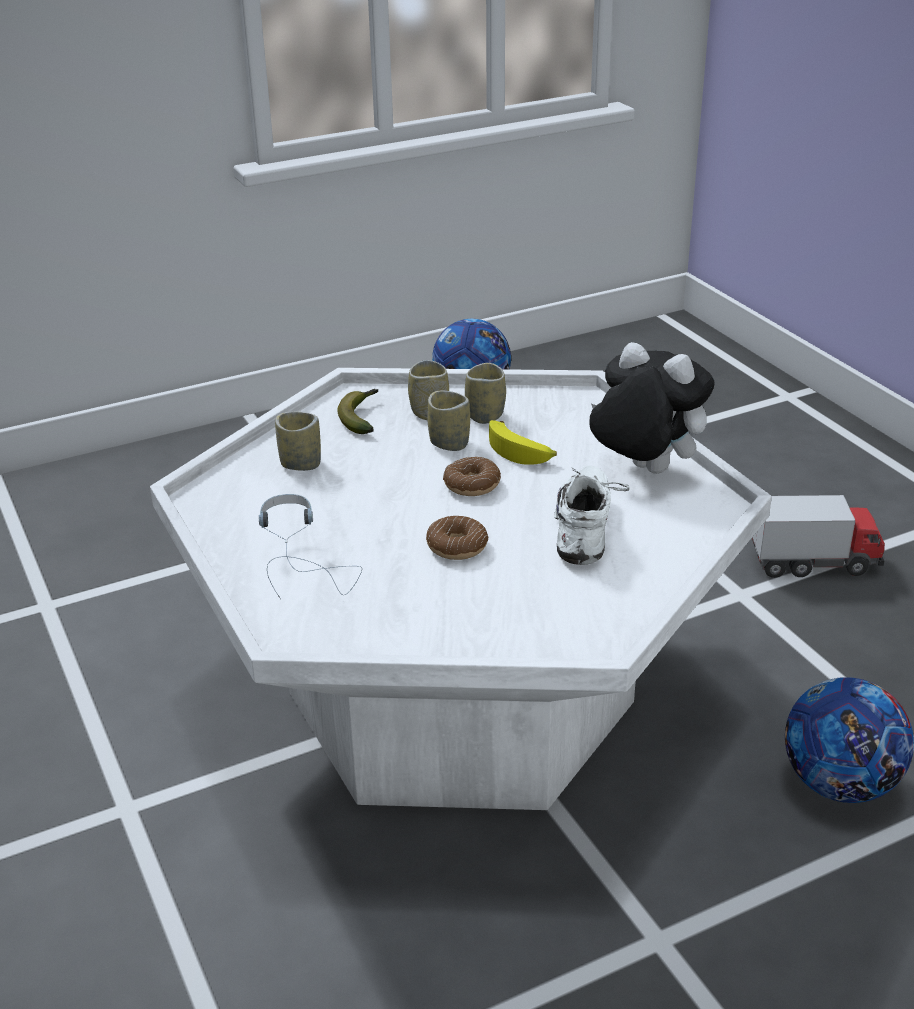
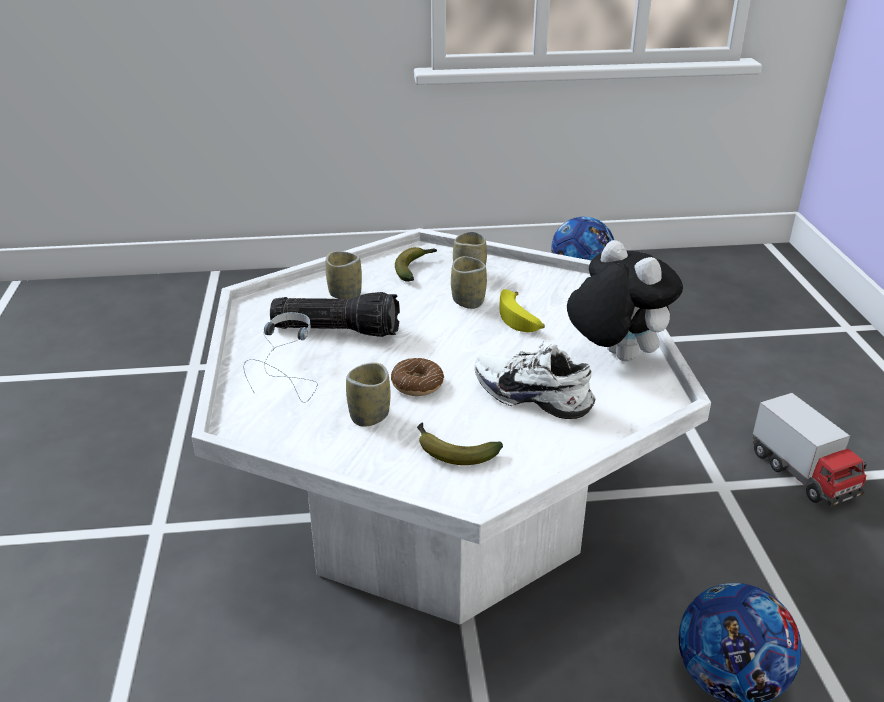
camera: 20 degrees right, 0 degrees up
(322, 505) = (338, 329): none -> flashlight
(472, 485) = (463, 338): donut -> none
(485, 415) = (512, 285): cup -> cup (369, 416)
(543, 607) = (452, 451): none -> banana
(588, 530) = (534, 395): white shoe -> white shoe turned 90 degrees counterclockwise
(814, 563) = (802, 474): toy truck -> toy truck turned 45 degrees clockwise

